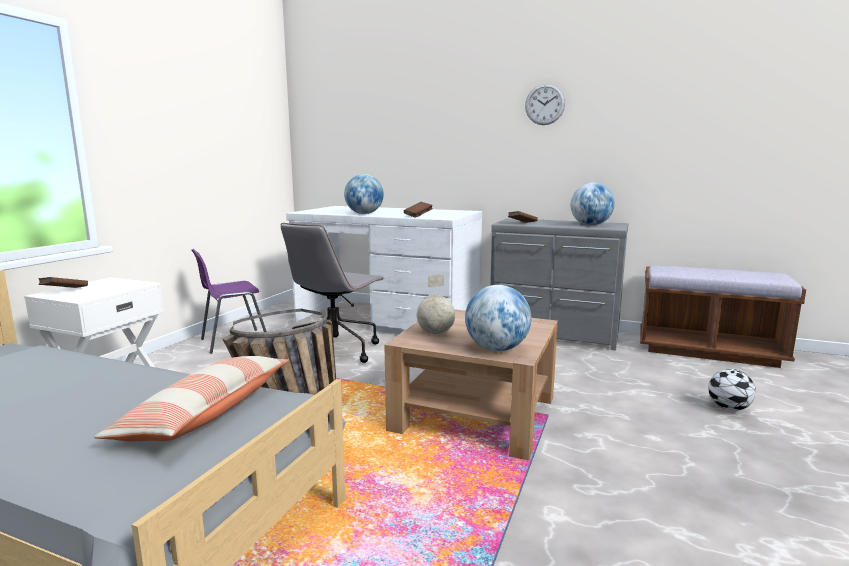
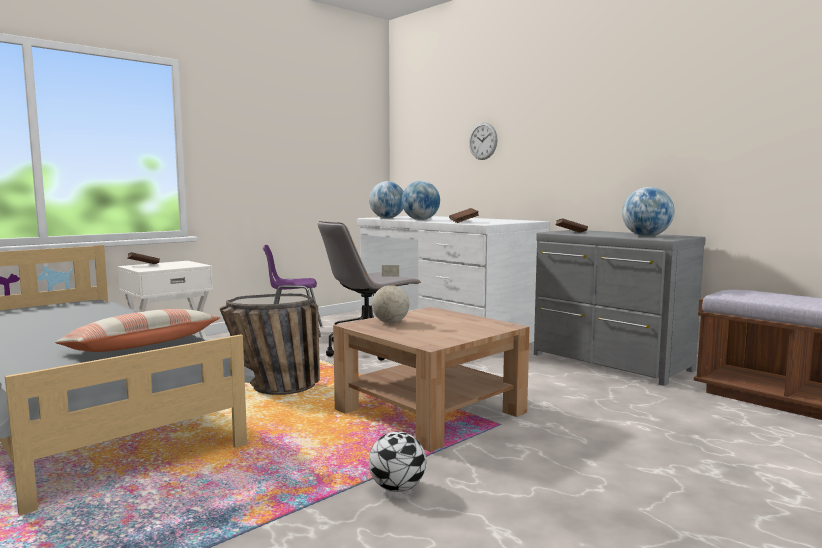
camera: 25 degrees right, 5 degrees down
(497, 349) = (421, 338): globe -> globe (387, 218)
(545, 104) = (614, 103): wall clock -> wall clock (483, 141)
(729, 408) = (729, 456): football -> football (397, 488)

